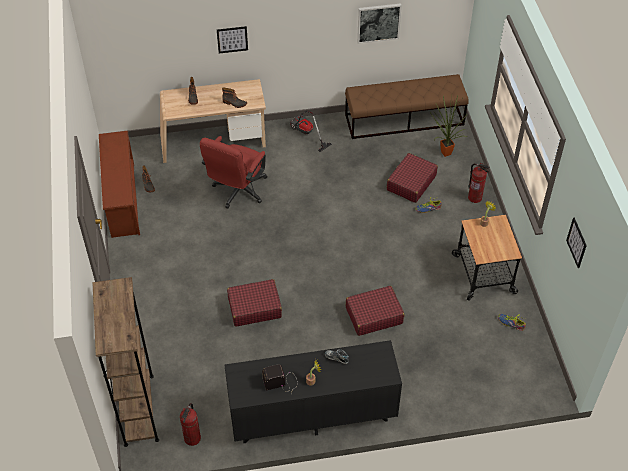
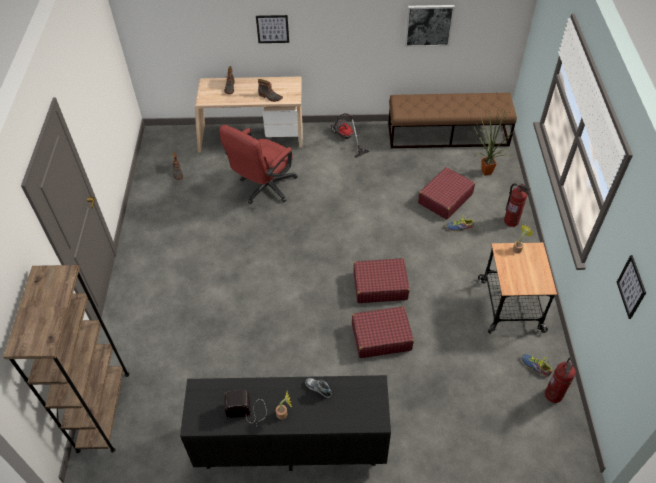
camera: 10 degrees right, 0 degrees up
(122, 200) = (148, 184): brown shoe rack -> none
(192, 438) = (151, 454): fire extinguisher -> fire extinguisher (553, 394)
(254, 307) = (254, 311): red suitcase -> red suitcase (380, 286)

